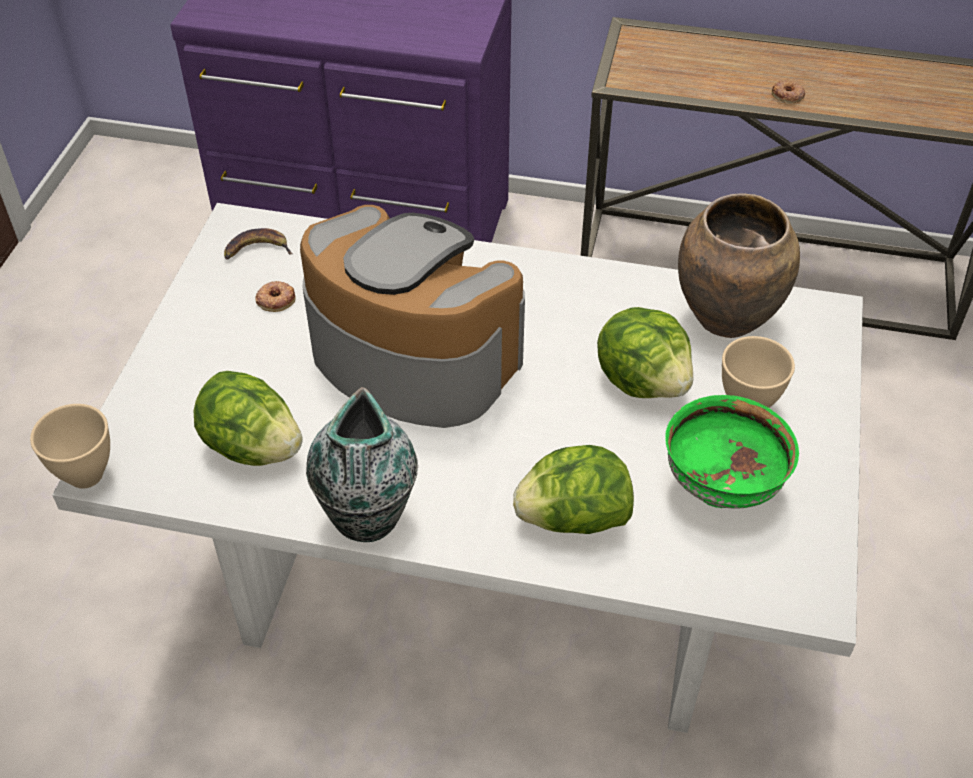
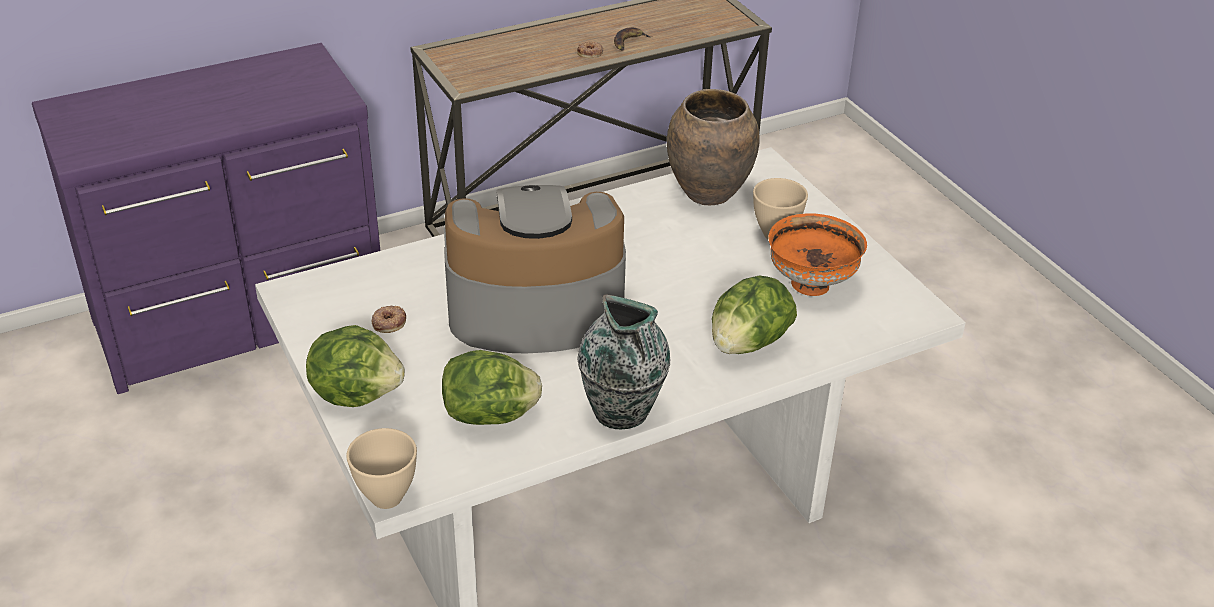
camera: 40 degrees left, 10 degrees down
(256, 250) = (331, 299): banana -> banana (629, 42)
(643, 380) = (700, 250): lettuce -> lettuce (357, 393)
(720, 486) = (810, 283): green bowl -> orange bowl

